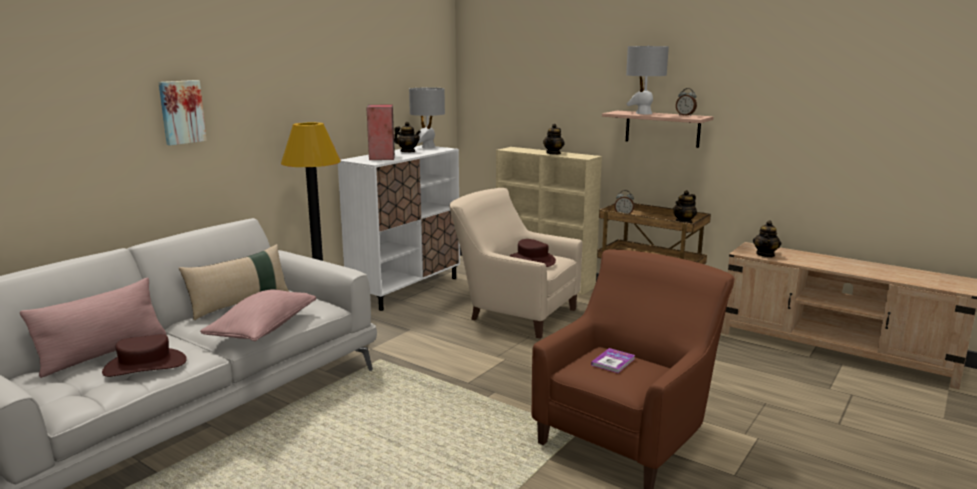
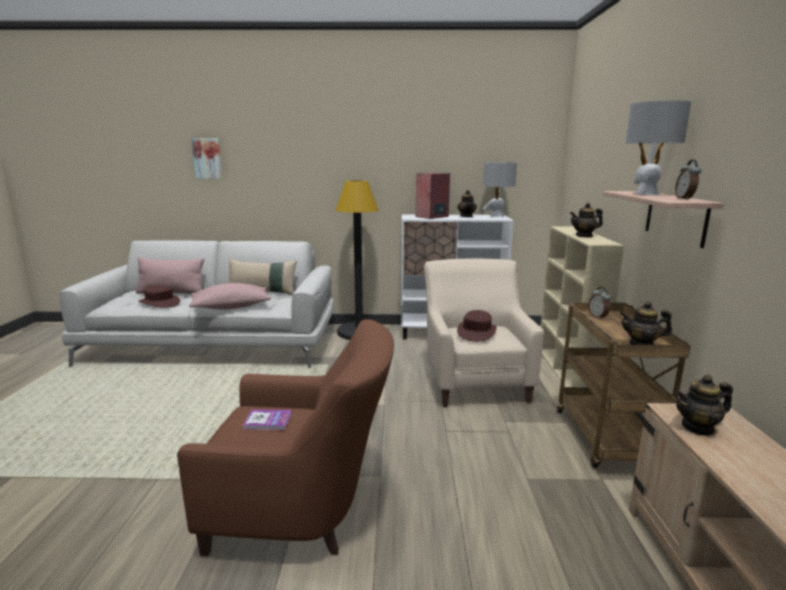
camera: 55 degrees right, 0 degrees up
(181, 112) = (278, 165): picture -> picture (207, 158)

